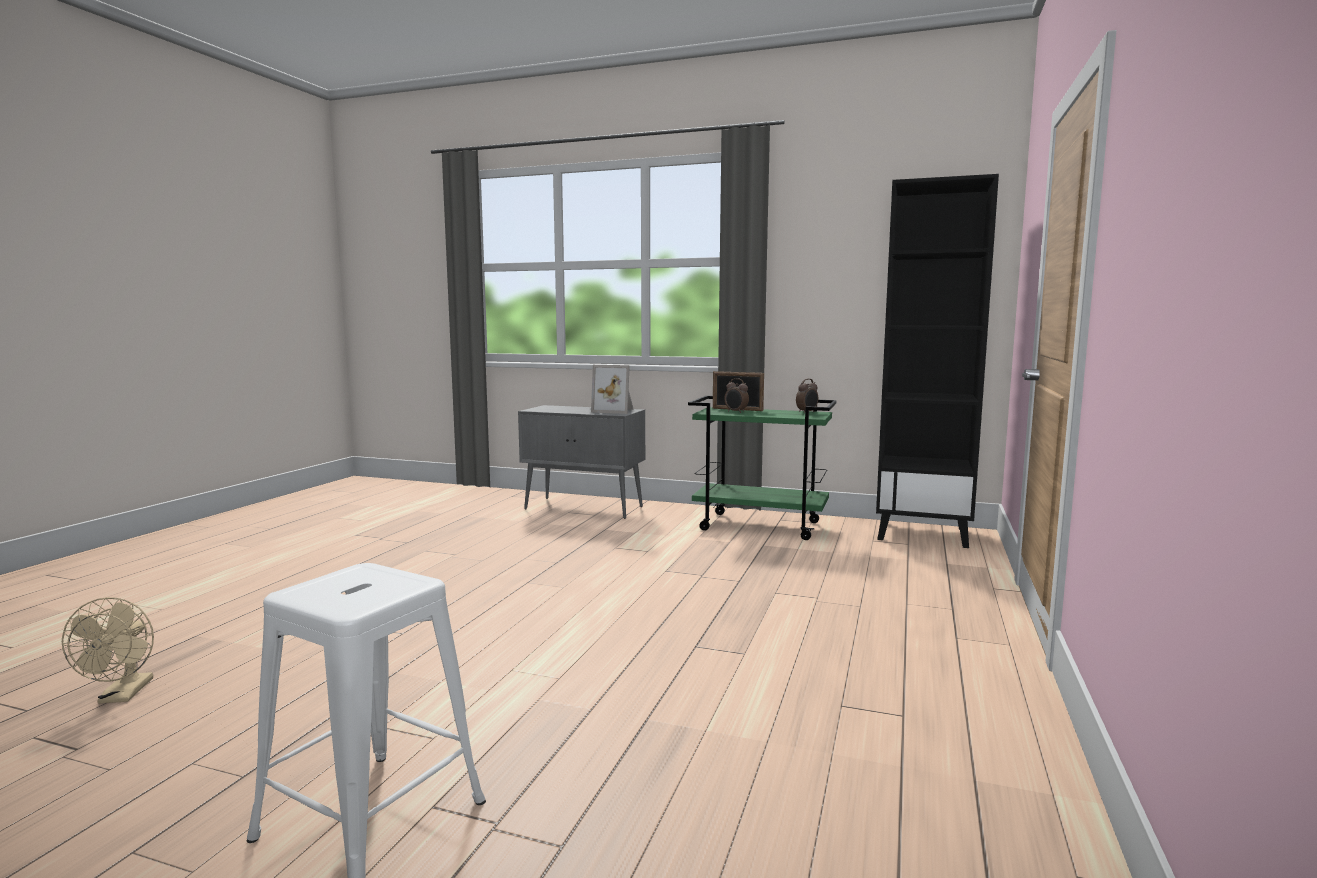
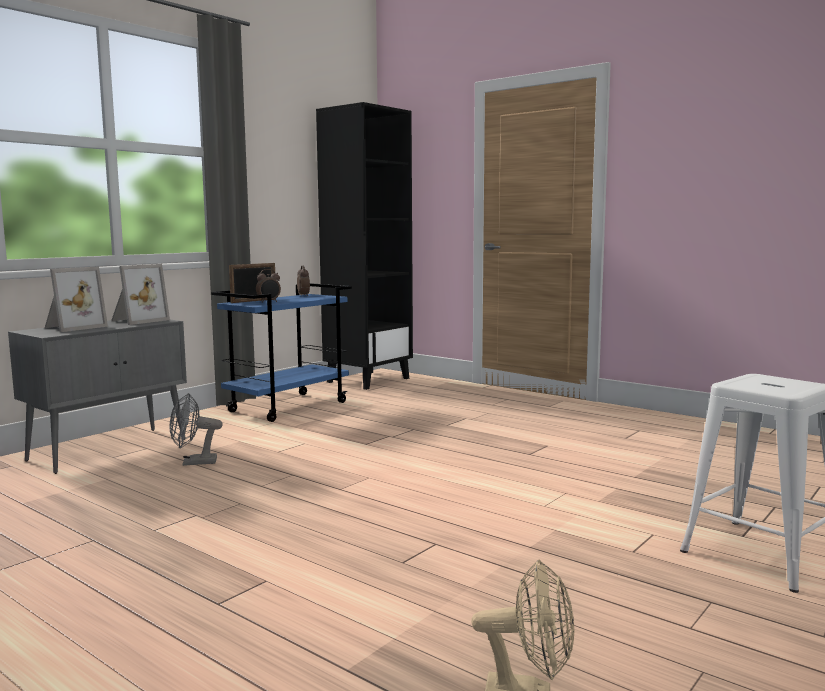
camera: 70 degrees left, 0 degrees up
(568, 532) = (193, 462): none -> grey fan
(569, 408) = (73, 327): none -> picture frame
(761, 526) = (288, 406): green cart -> blue cart

